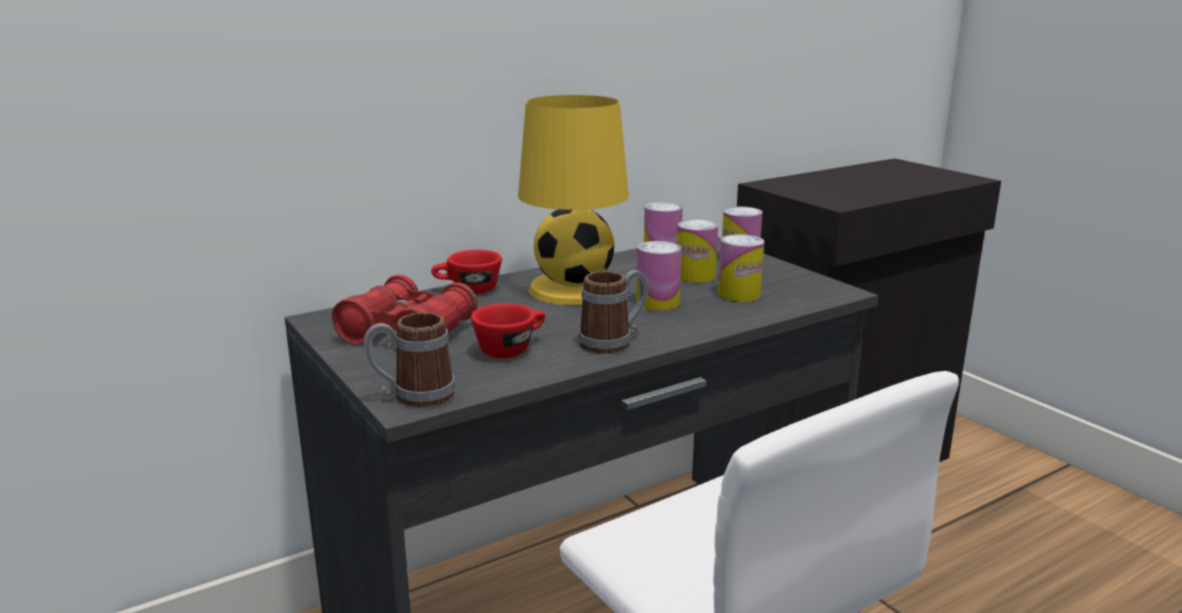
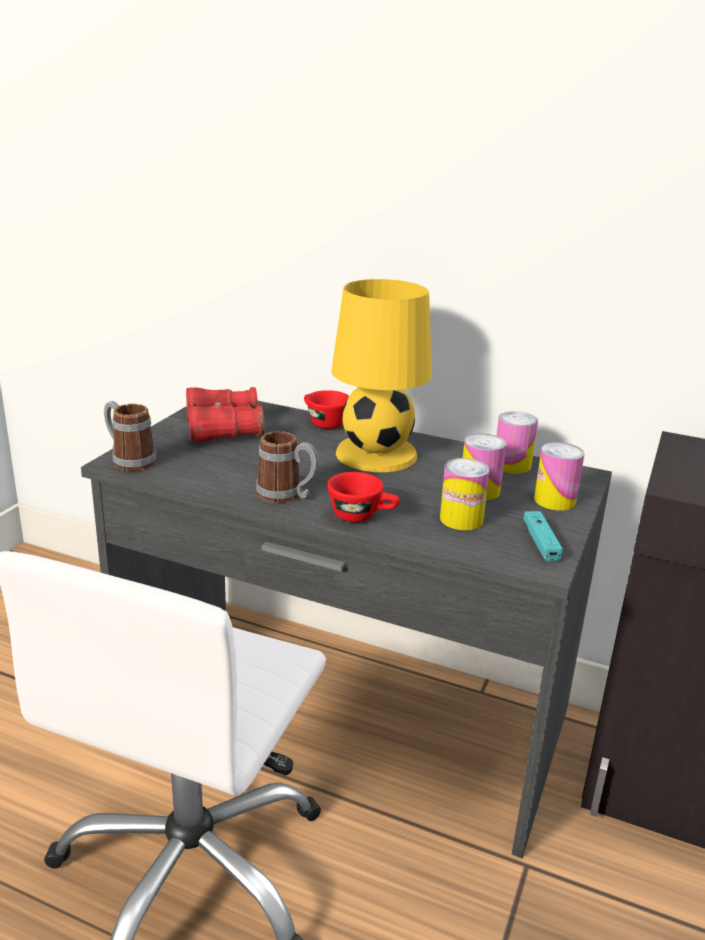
camera: 55 degrees right, 5 degrees up
(511, 349) = (233, 465): red cup -> red cup (362, 516)
(658, 302) = (392, 491): can -> none
(803, 282) = (540, 543): none -> turquoise game controller

